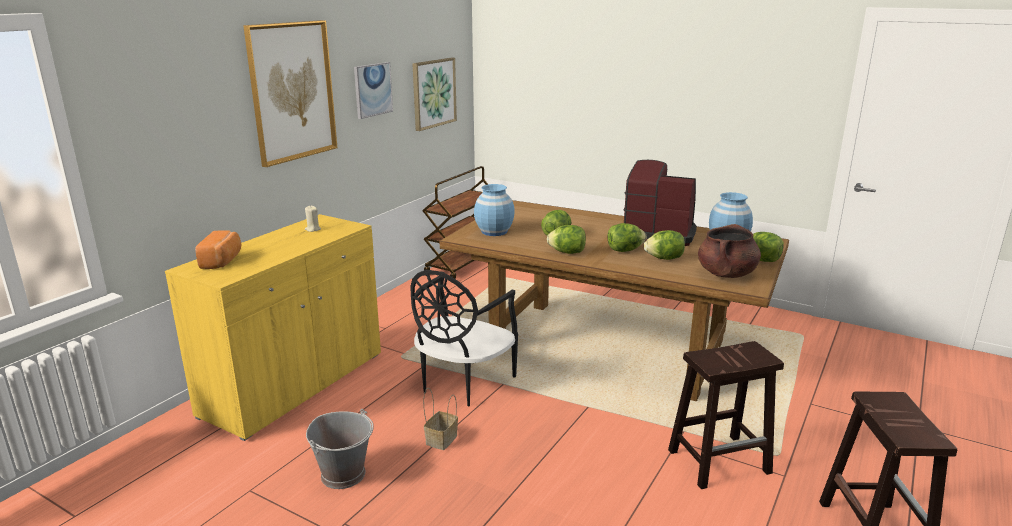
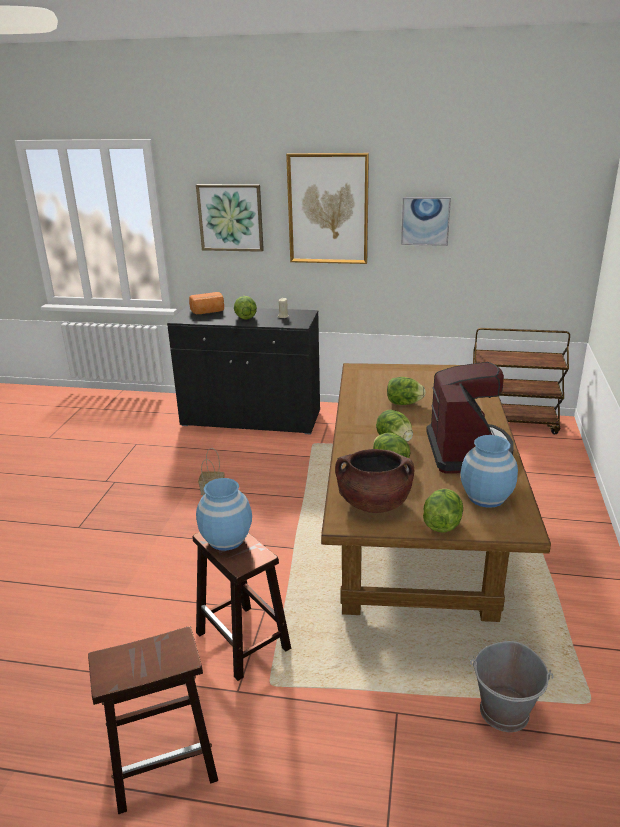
camera: 70 degrees right, 5 degrees up
(295, 384) = (251, 419): yellow cabinet -> black cabinet
(344, 474) = (160, 467): grey bucket -> grey bucket (505, 712)
(433, 93) = (521, 238): picture -> picture (230, 217)
(462, 383) = (293, 479): black chair -> none
(494, 231) = (385, 377): blue vase -> blue vase (226, 539)
(567, 252) = (362, 415): lettuce -> lettuce (245, 317)

